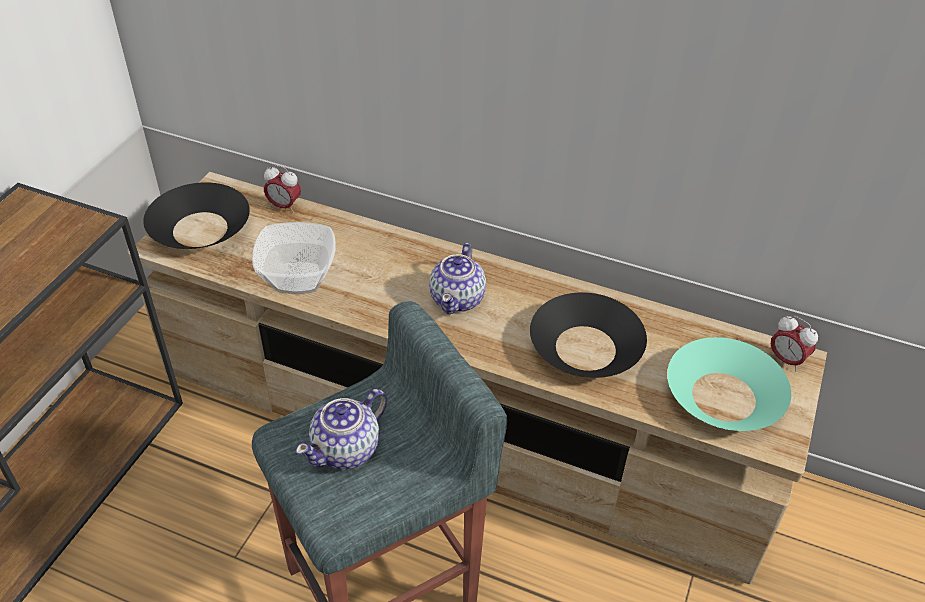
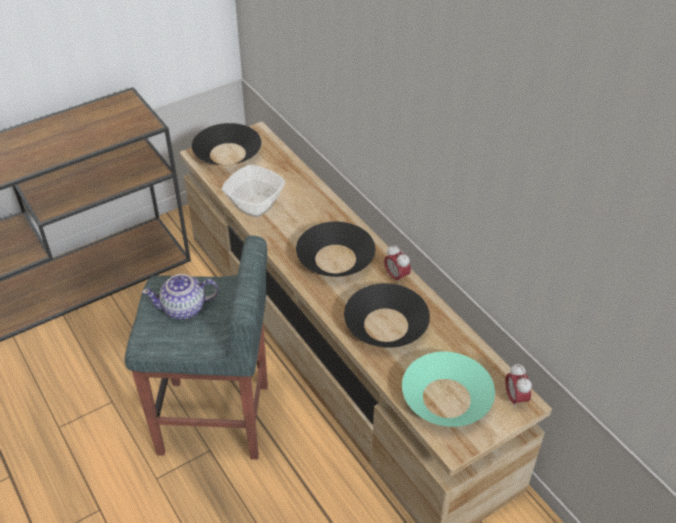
camera: 35 degrees right, 0 degrees up
(284, 206) = (285, 159): alarm clock -> alarm clock (396, 277)
(458, 298) = (336, 258): teapot -> black bowl

